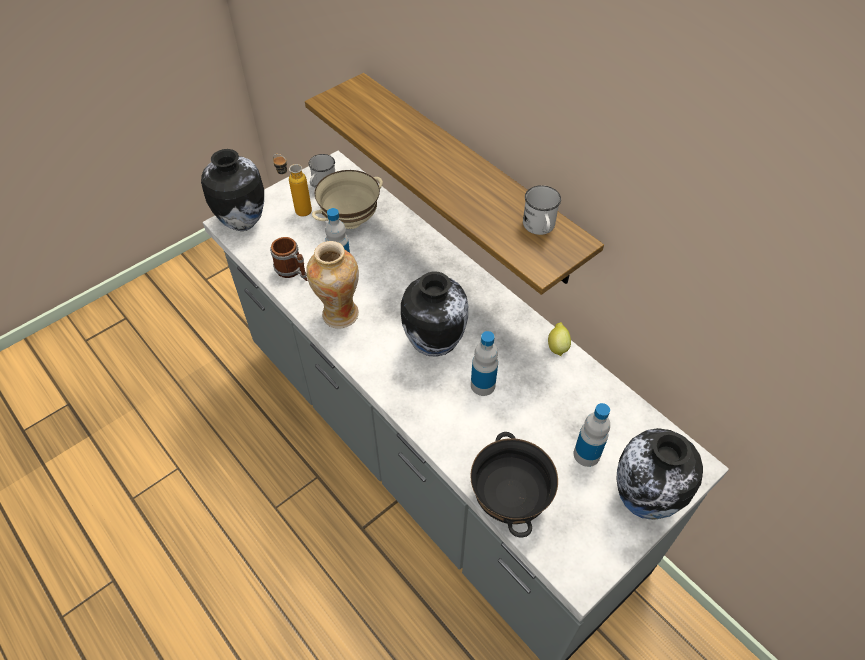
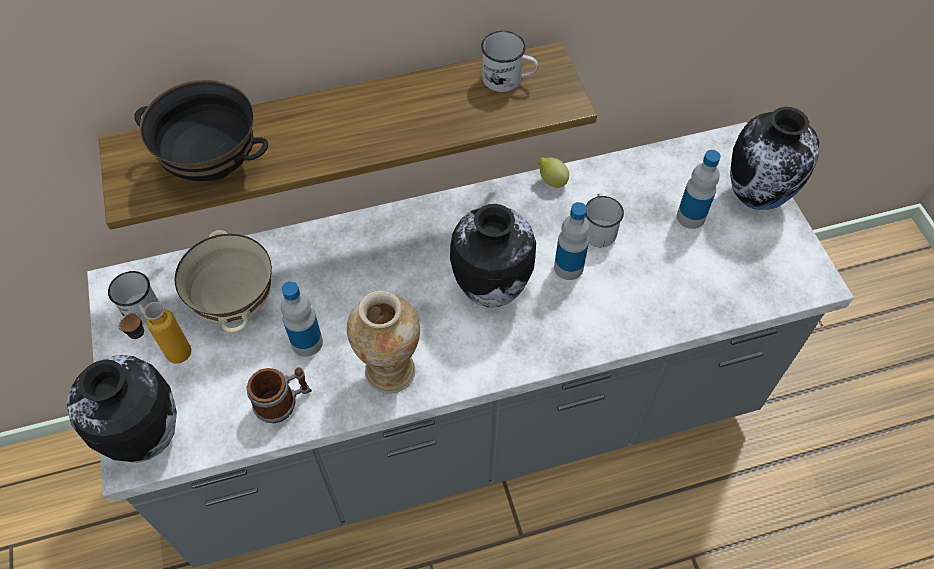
camera: 65 degrees left, 5 degrees up
(510, 500) = (717, 302): black bowl -> black bowl (214, 165)
(532, 392) = (598, 228): none -> white mug

